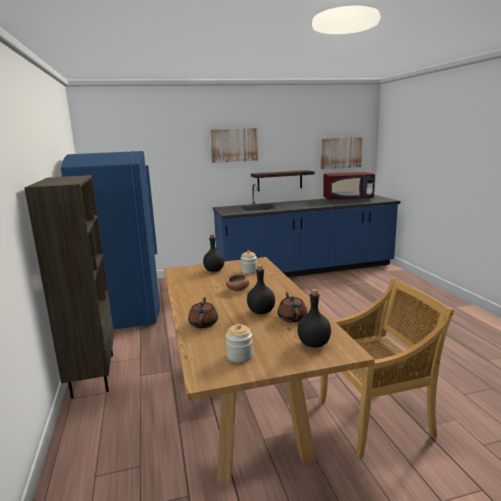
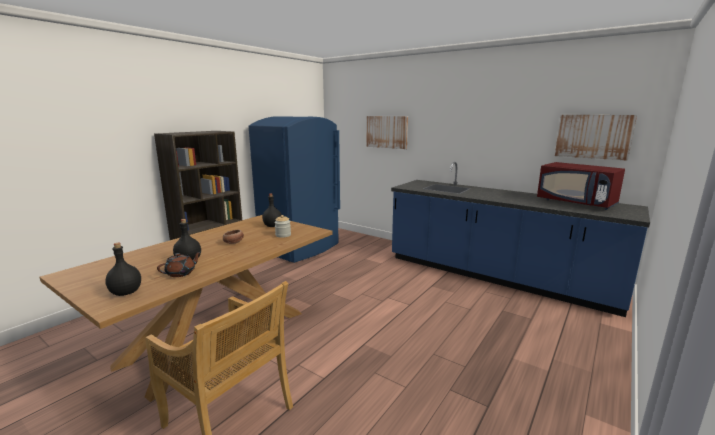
camera: 50 degrees right, 0 degrees up
(203, 323) = (156, 251): brown teapot -> none
(234, 145) = (446, 117): picture -> picture (387, 132)
(240, 356) = (98, 275): jar -> none
(279, 180) = (495, 163): shelf -> none

